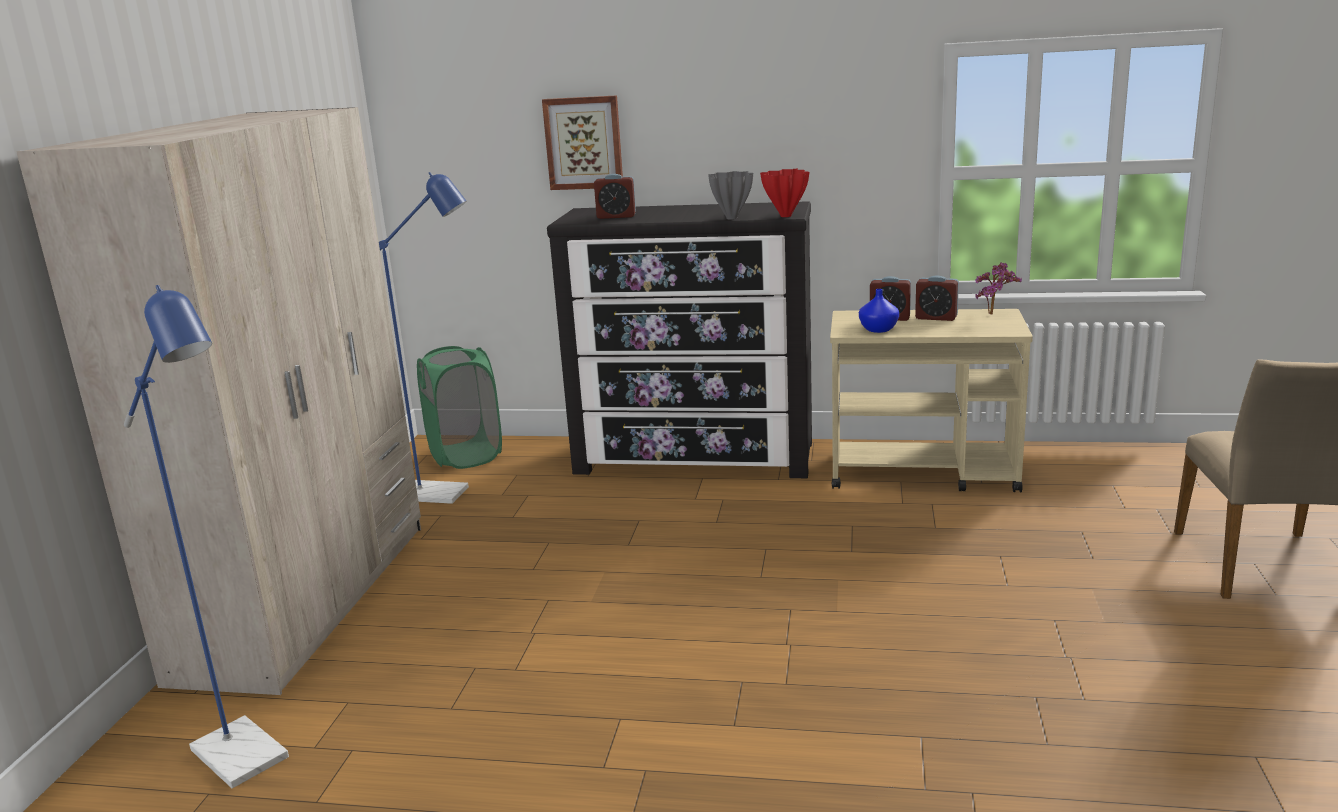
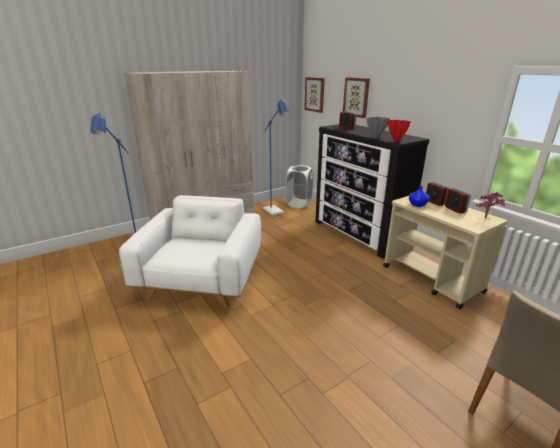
camera: 45 degrees right, 5 degrees up
(432, 154) = (315, 94): none -> picture
(466, 455) = (299, 203): green laundry basket -> white laundry basket
(565, 696) = (201, 280): none -> white armchair

